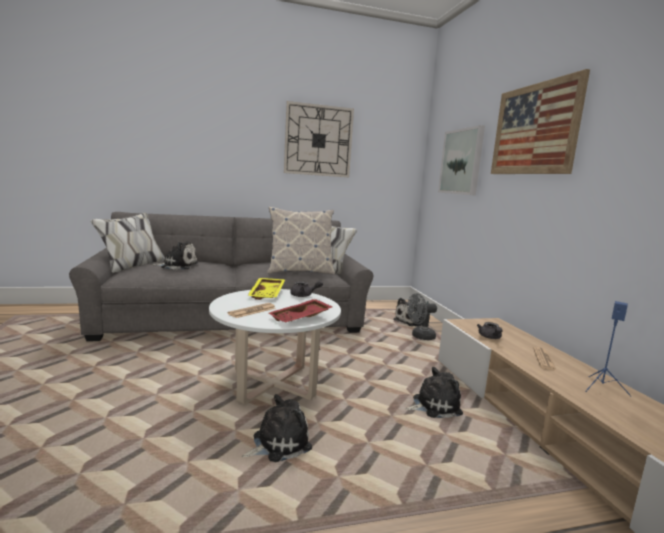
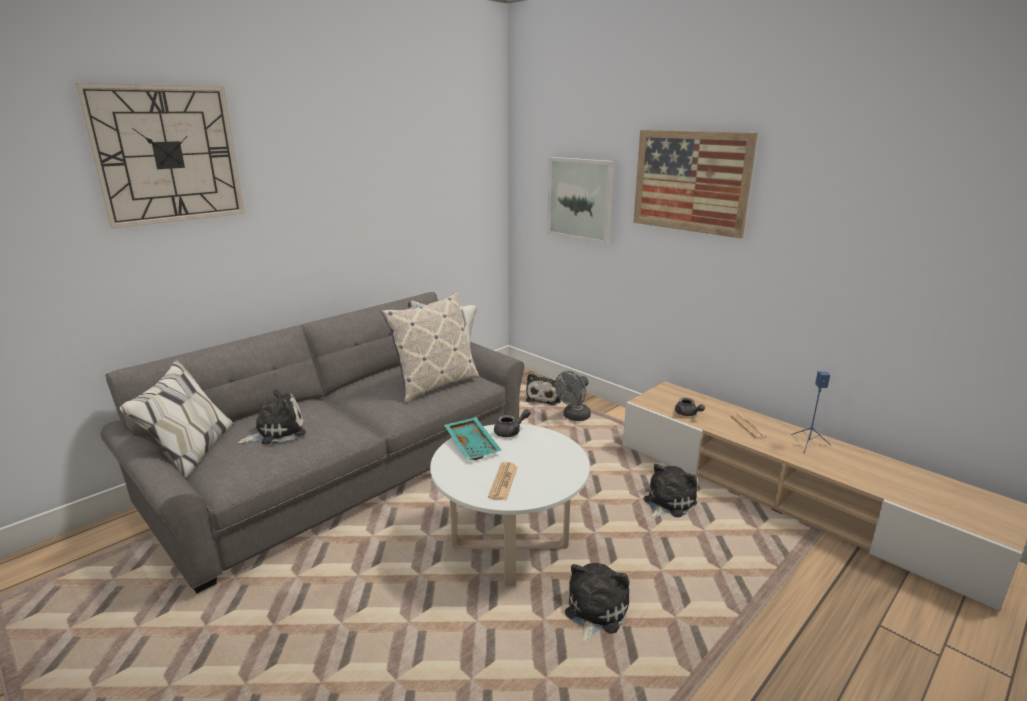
camera: 30 degrees left, 10 degrees up
(268, 294) = (473, 445): yellow tray -> turquoise tray
(301, 318) = (562, 472): red tray -> none
(318, 140) = (386, 184): wall clock -> wall clock (167, 155)

